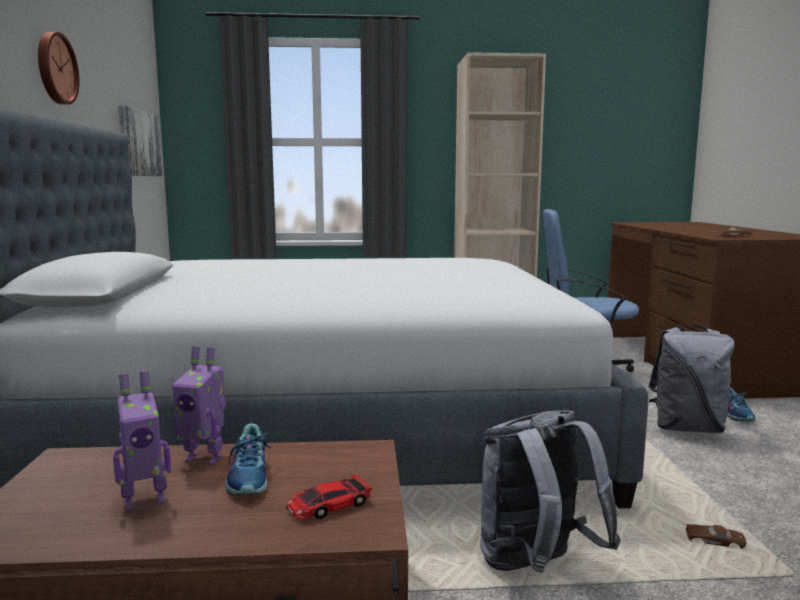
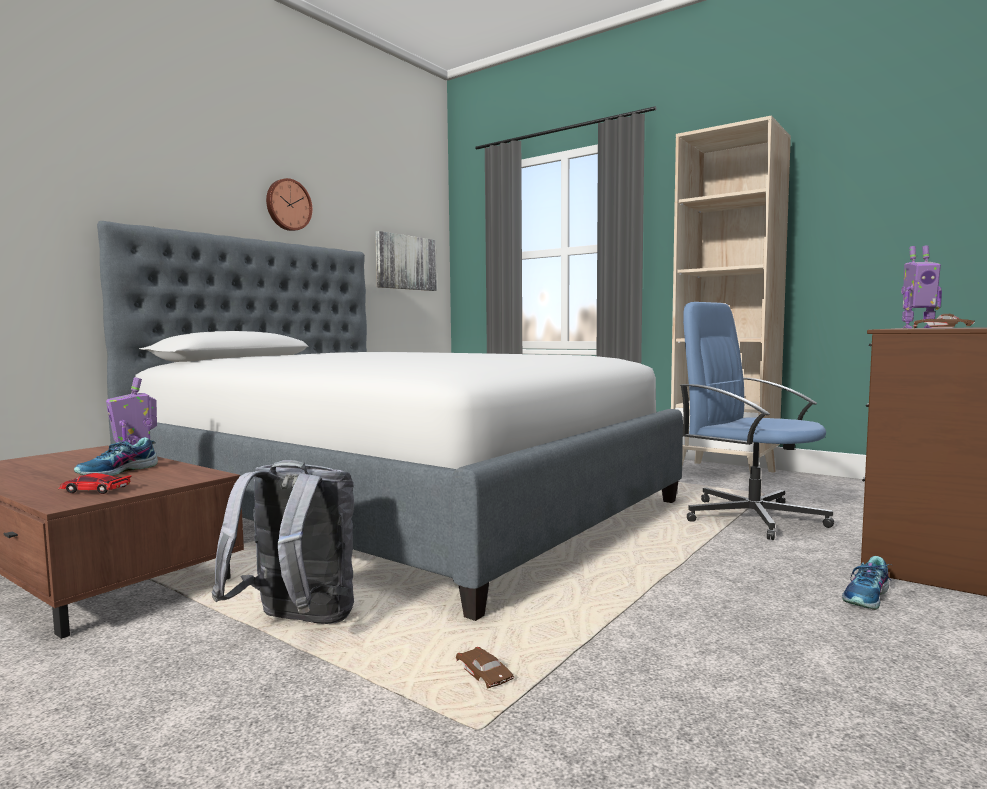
camera: 40 degrees right, 5 degrees down
(144, 500) = (57, 469): toy robot -> toy robot (917, 328)
(687, 428) = (745, 589): grey backpack -> none

